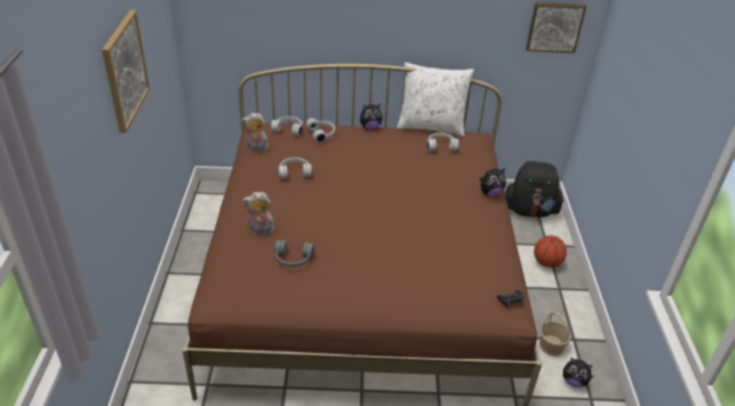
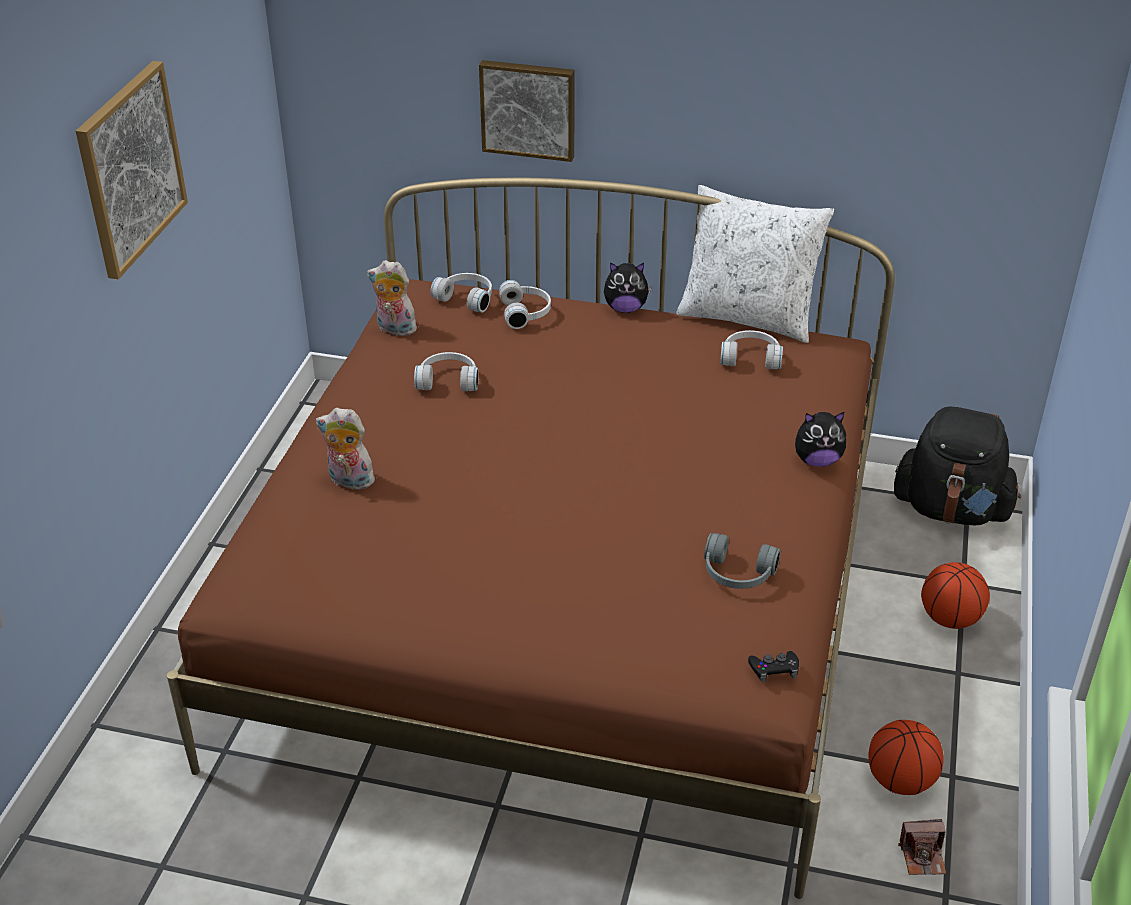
camera: 15 degrees right, 0 degrees up
(293, 260) = (388, 541): grey headphones -> grey headphones (737, 575)
(551, 345) = (900, 781): basket -> basketball
(554, 26) = (1003, 135): picture -> picture (528, 109)
(574, 381) = (922, 857): plush toy -> camera

